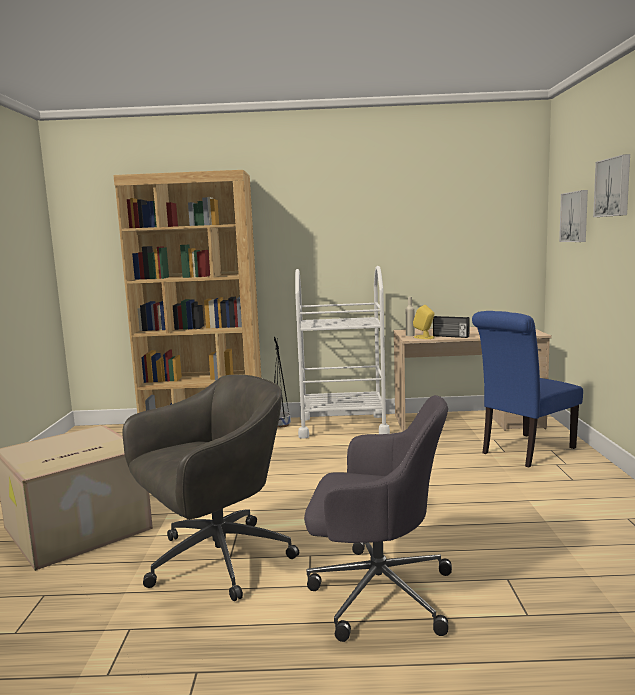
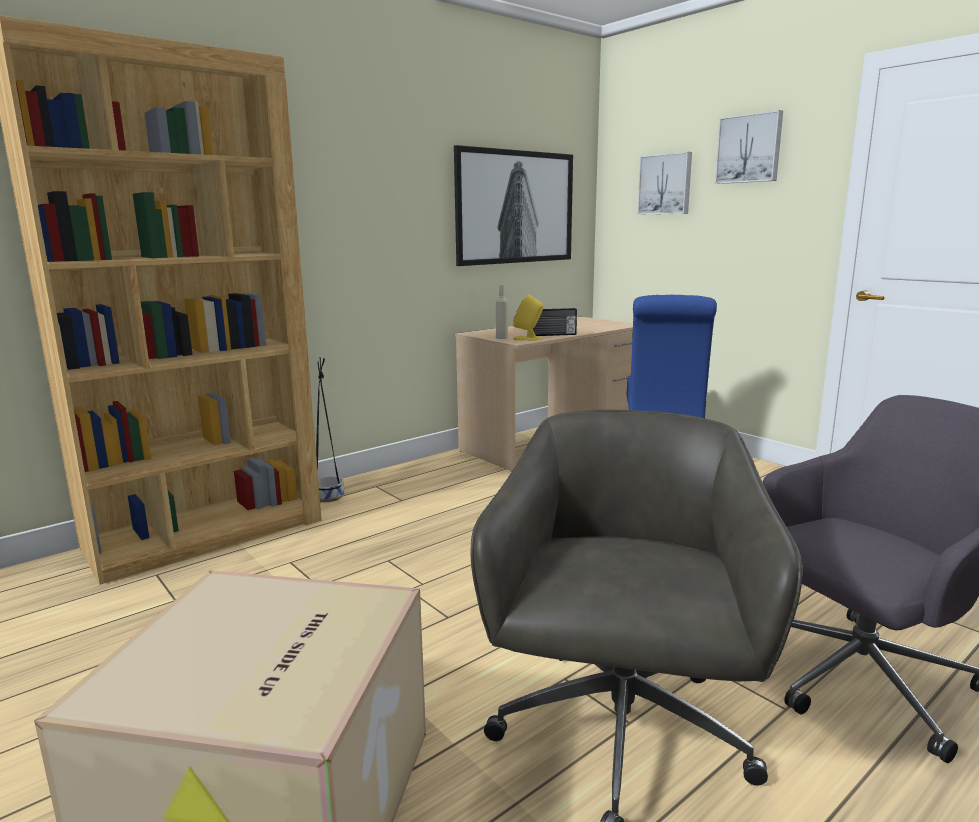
camera: 40 degrees left, 5 degrees up
(342, 426) = (420, 479): white cart -> none
(454, 239) = (515, 207): none -> picture

